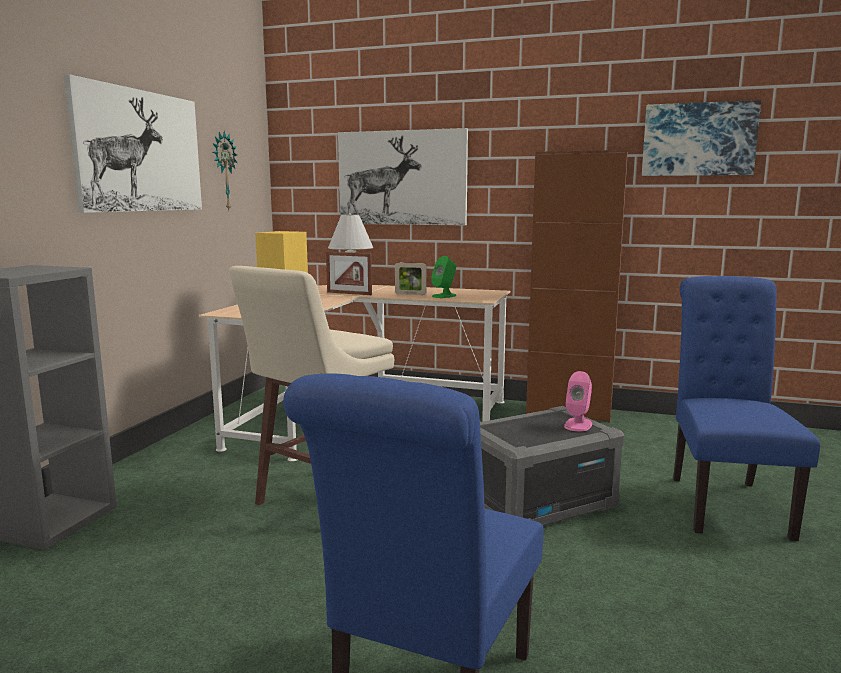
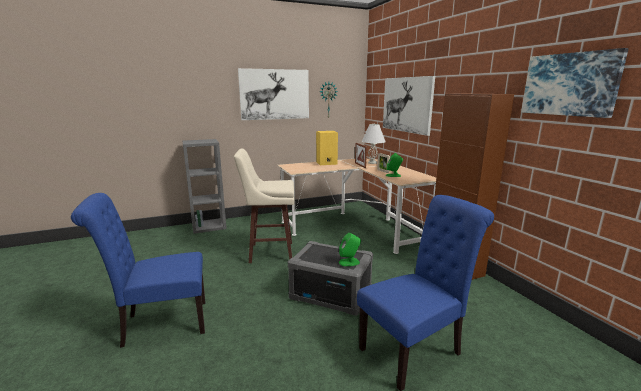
camera: 50 degrees right, 5 degrees up
(578, 425) = (349, 262): pink speaker -> green speaker

